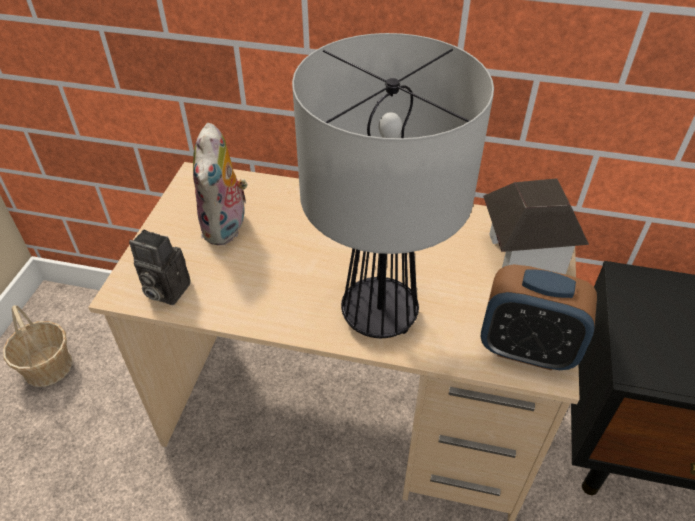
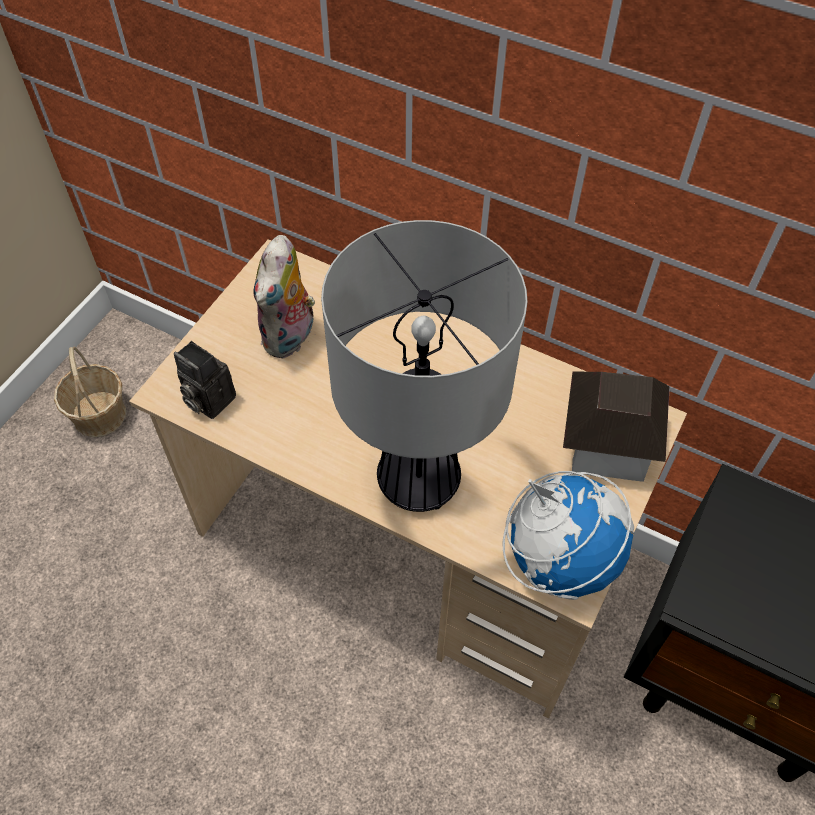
camera: 15 degrees right, 10 degrees up
(526, 349) = (559, 559): alarm clock -> globe

